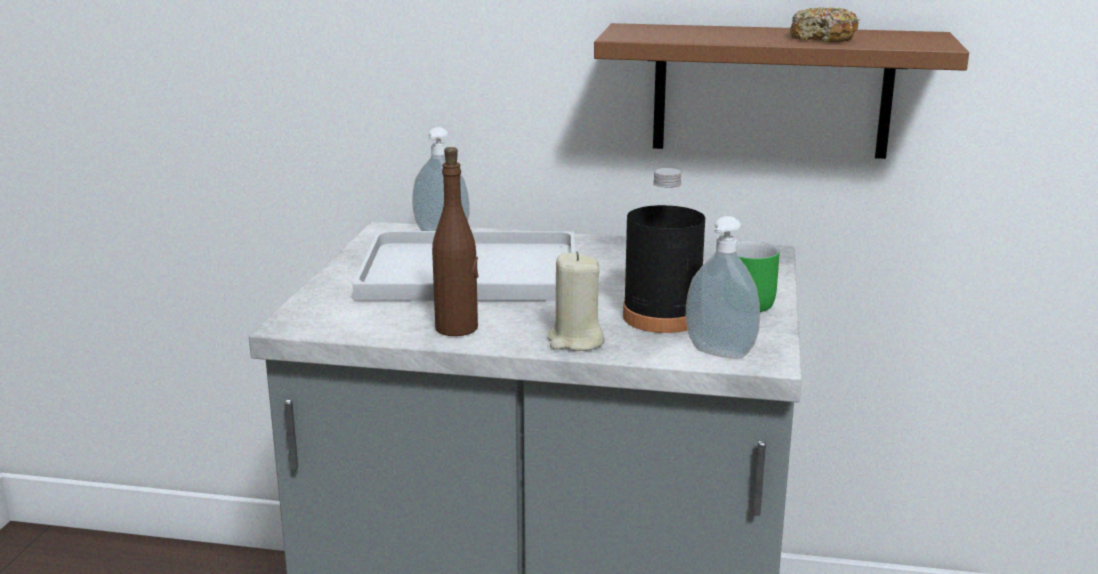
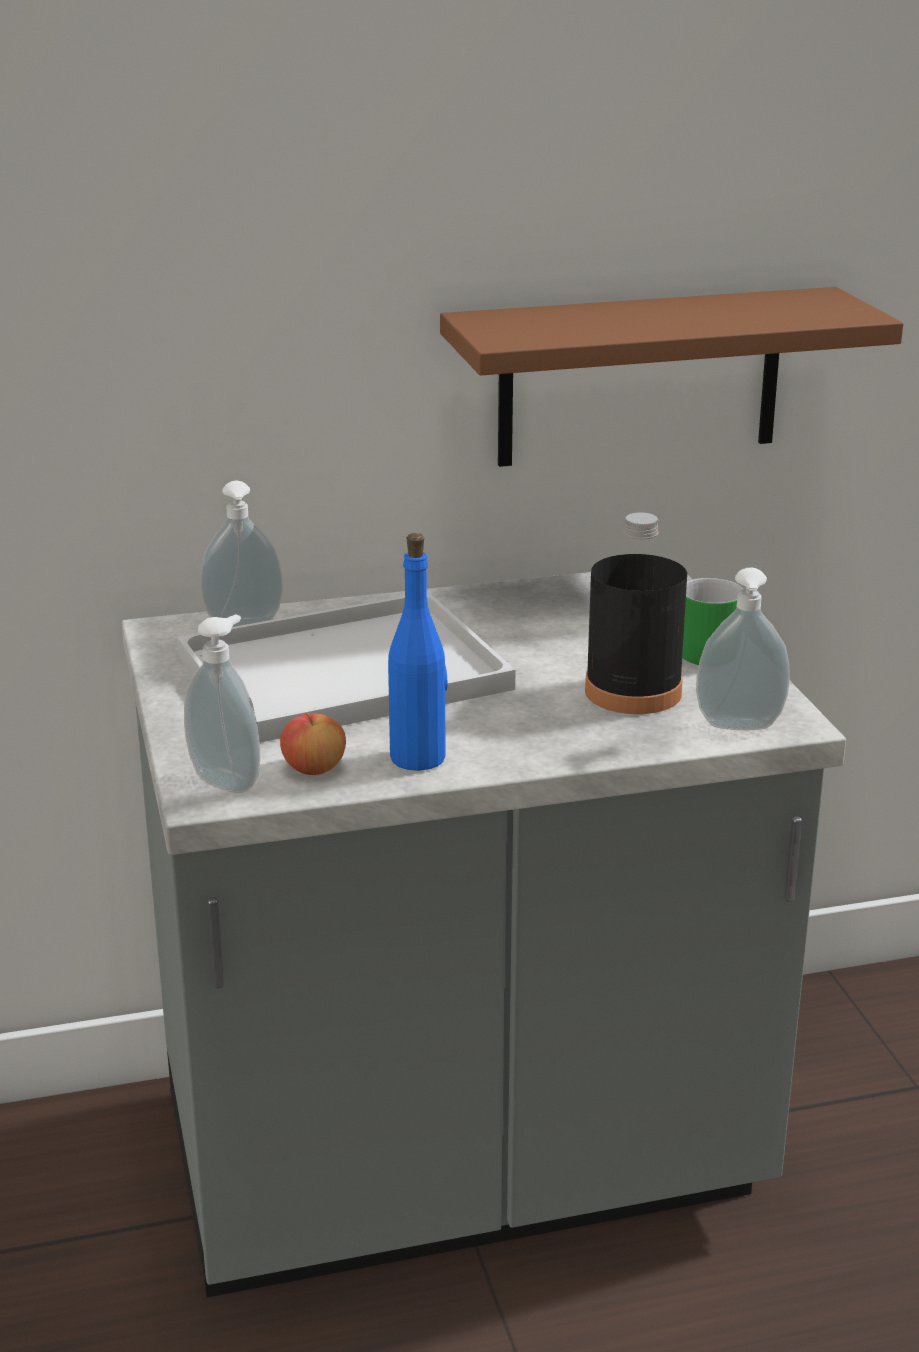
camera: 25 degrees left, 5 degrees up
(317, 317) = (228, 780): none -> soap dispenser
(380, 321) = (314, 768): none -> apple
(457, 328) = (418, 758): brown bottle -> blue bottle
(575, 341) = (572, 745): beige candle -> none
(823, 38) = (728, 315): donut -> none

